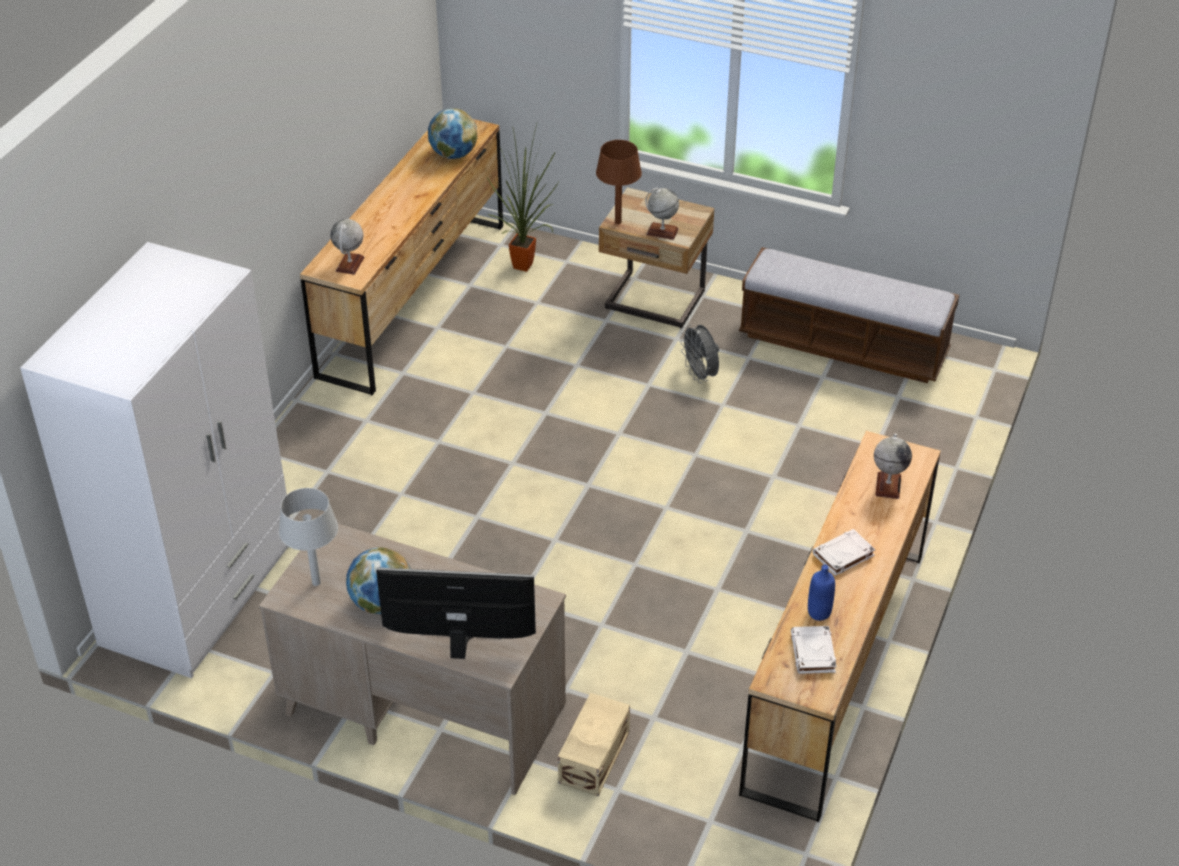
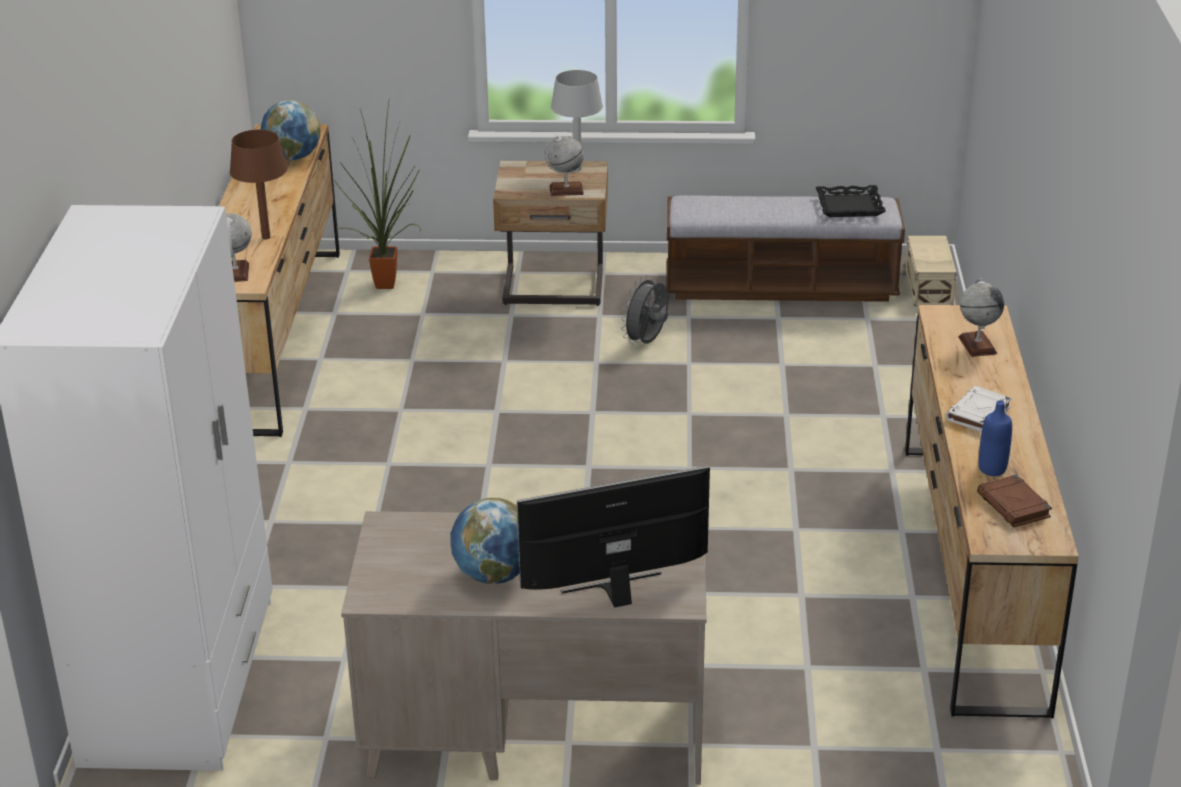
camera: 20 degrees left, 10 degrees down
(316, 582) = (399, 573): grey table lamp -> grey table lamp (577, 169)
(592, 757) = (764, 723): beige storage box -> beige storage box (927, 288)
(618, 222) = (511, 191): brown table lamp -> brown table lamp (266, 237)
(700, 375) = (647, 342): grey fan -> grey fan turned 75 degrees clockwise
(813, 653) = (1014, 506): white book -> brown book
(906, 296) = (849, 206): none -> black tray

